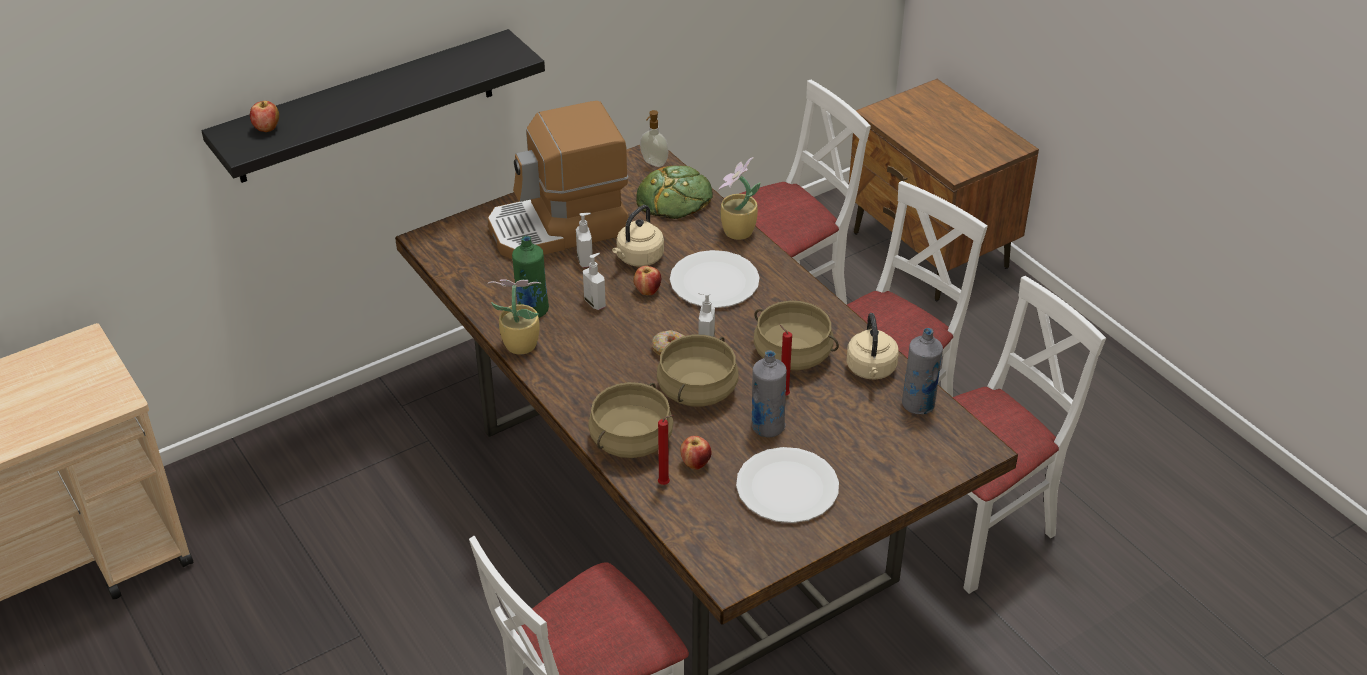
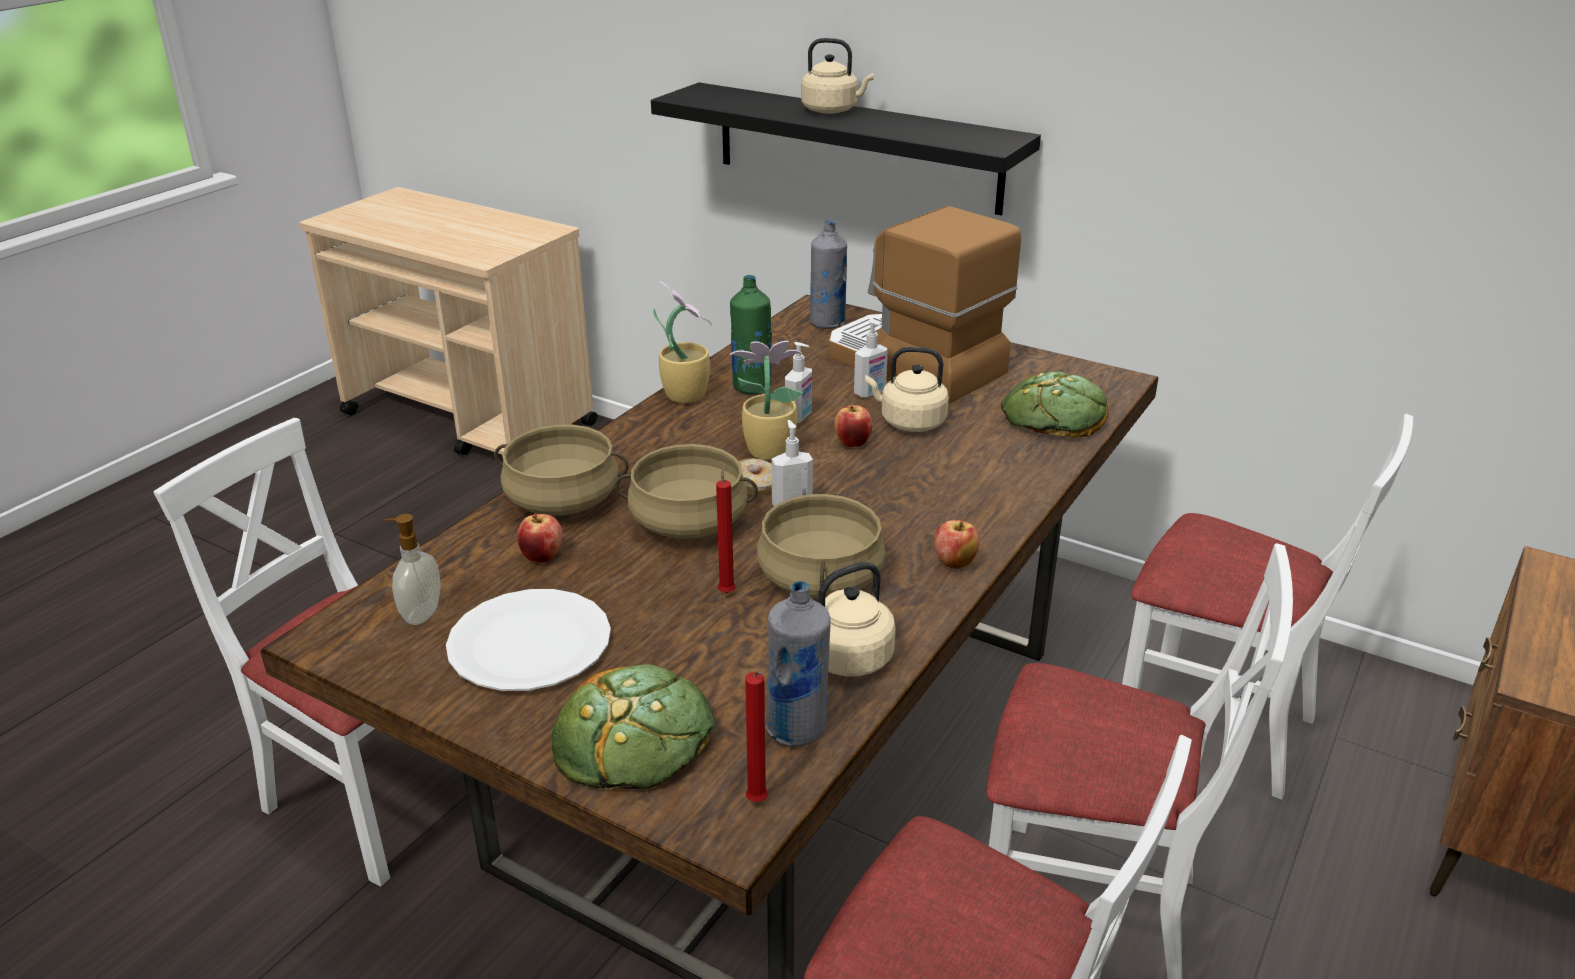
camera: 65 degrees right, 10 degrees down
(267, 128) = (725, 96): apple -> apple (954, 563)
(362, 91) = (832, 110): none -> beige kettle
(653, 163) = (1106, 386): soap dispenser -> soap dispenser (420, 613)
(665, 484) = (492, 545): red candle -> red candle (758, 803)
(714, 281) = (918, 482): white plate -> none
(737, 233) = (1038, 474): potted plant -> potted plant (767, 451)
(767, 427) = (649, 595): grey bottle -> grey bottle (827, 323)
(895, 465) = (634, 738): none -> bread

